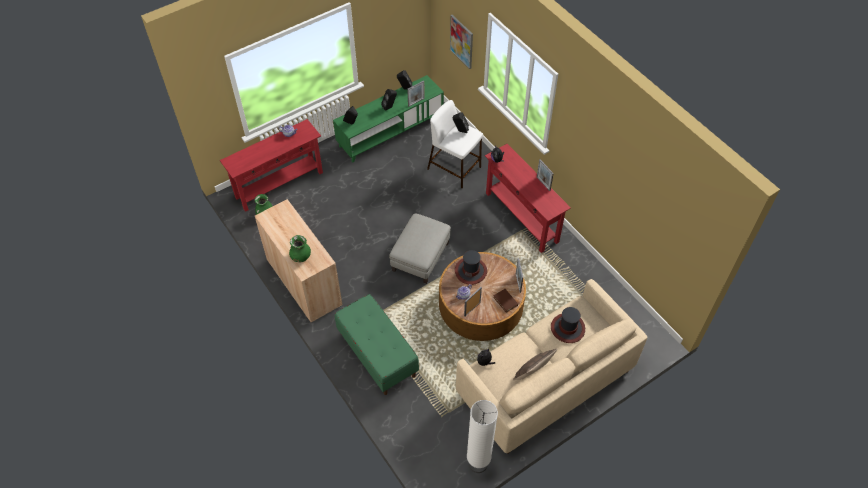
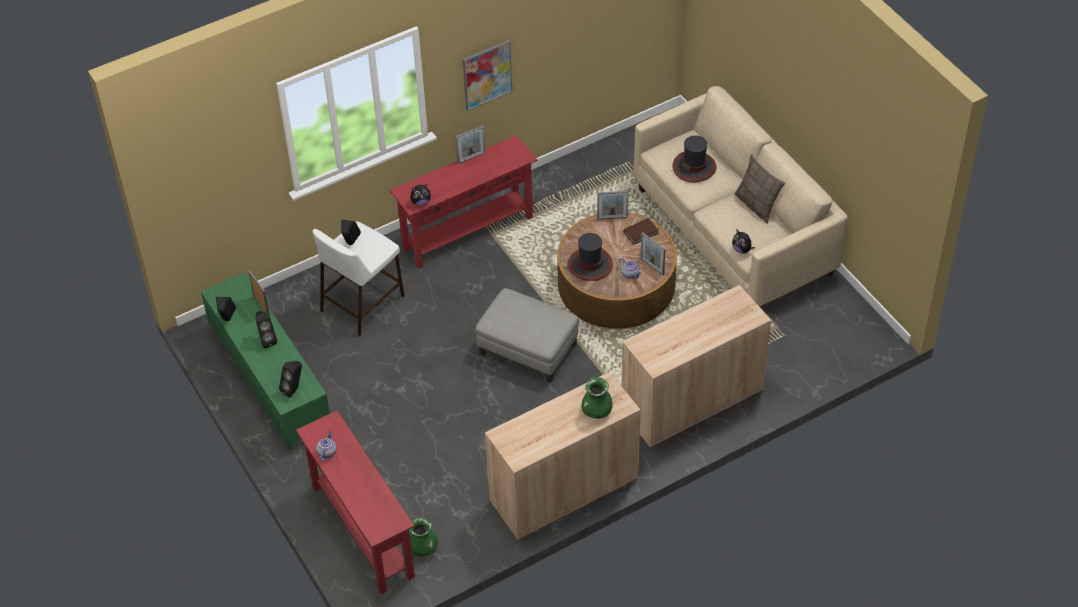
camera: 85 degrees left, 5 degrees down
(377, 354) = (692, 401): green bench -> beige cabinet
(461, 41) = (232, 180): picture -> picture (487, 74)
(478, 464) = (847, 302): white floor lamp -> none

